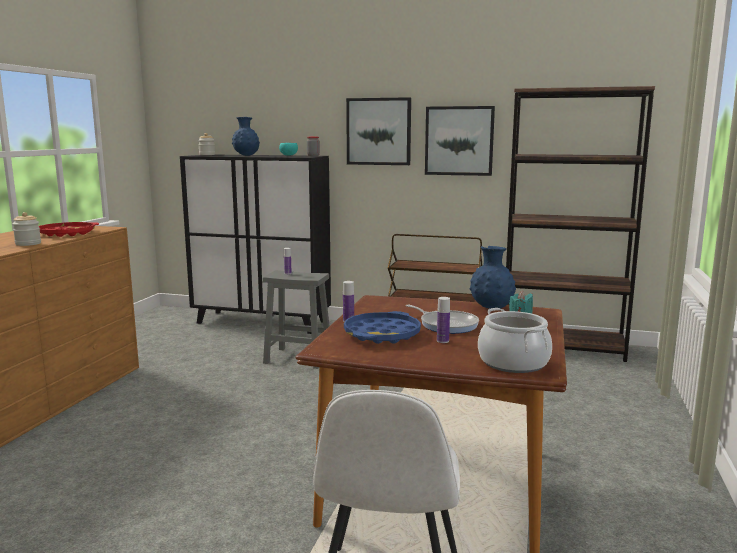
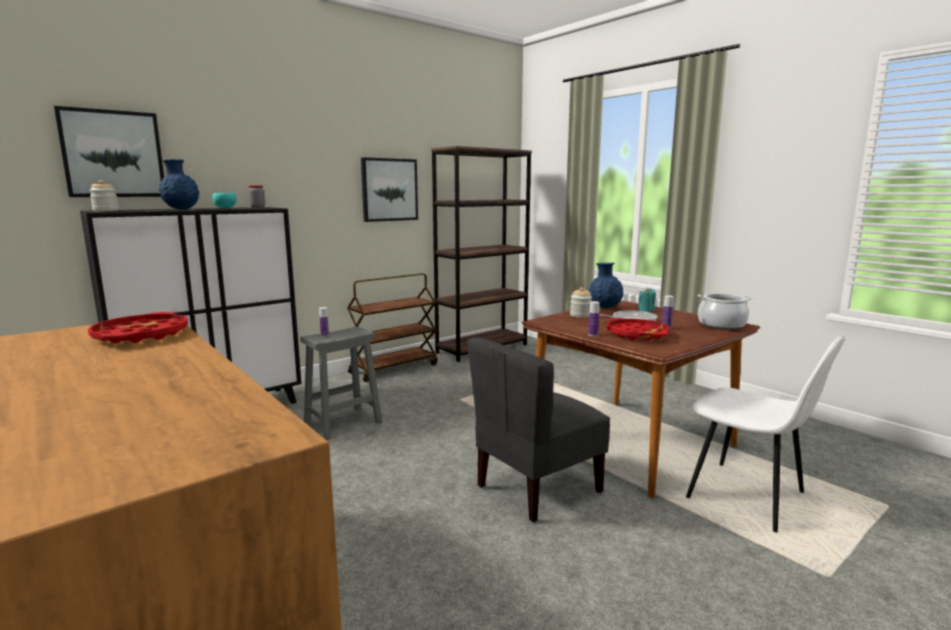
camera: 55 degrees left, 0 degrees up
(28, 244) = (177, 354): jar -> jar (580, 315)
(272, 462) = (537, 488): none -> grey chair
(379, 131) = (317, 180): picture -> picture (113, 154)
(382, 334) = (637, 334): blue tray -> red tray

